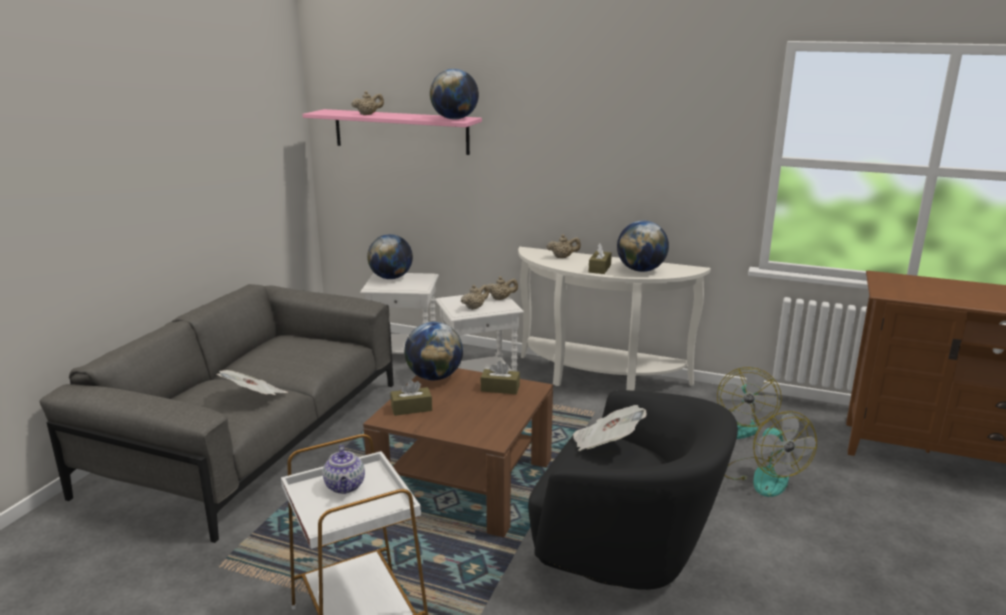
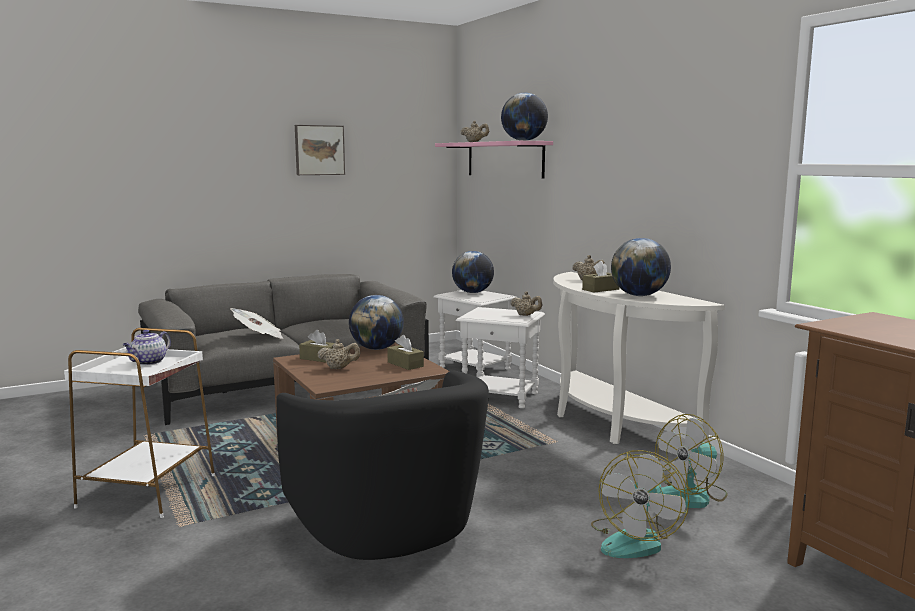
camera: 40 degrees right, 10 degrees down
(193, 141) = (319, 150): none -> picture
(474, 307) = (490, 316): beige teapot -> beige teapot (339, 368)

